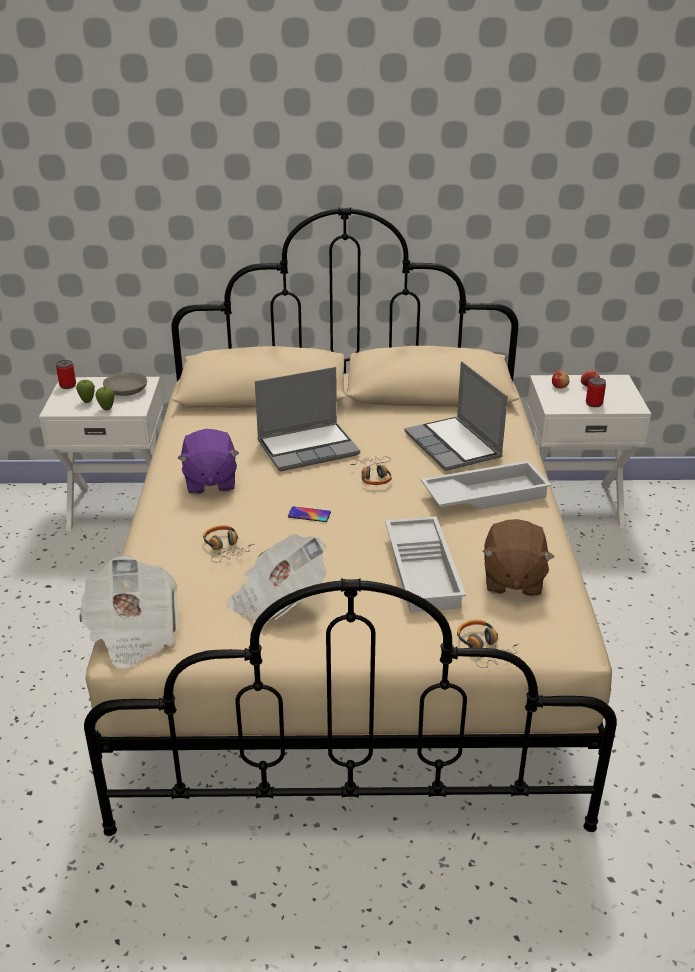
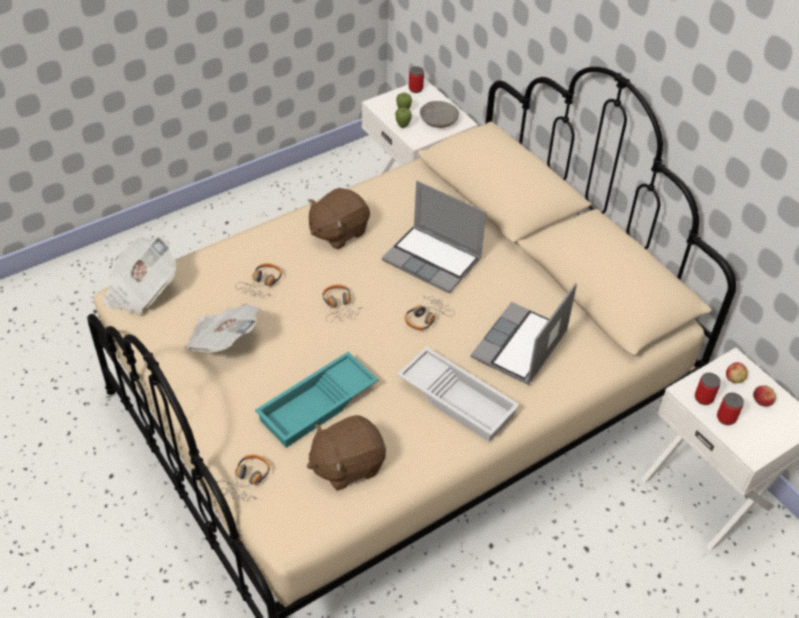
camera: 55 degrees right, 15 degrees up
(209, 481) = (338, 232): purple plush toy -> brown plush toy
(309, 514) = (339, 306): phone -> headphones
(424, 571) = (318, 406): white tray -> turquoise tray
(568, 404) = (703, 398): none -> can

